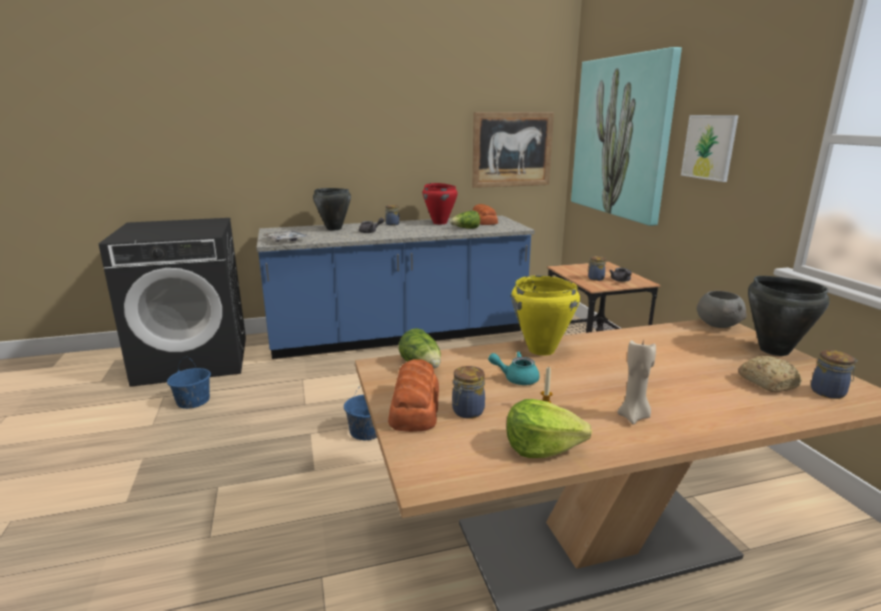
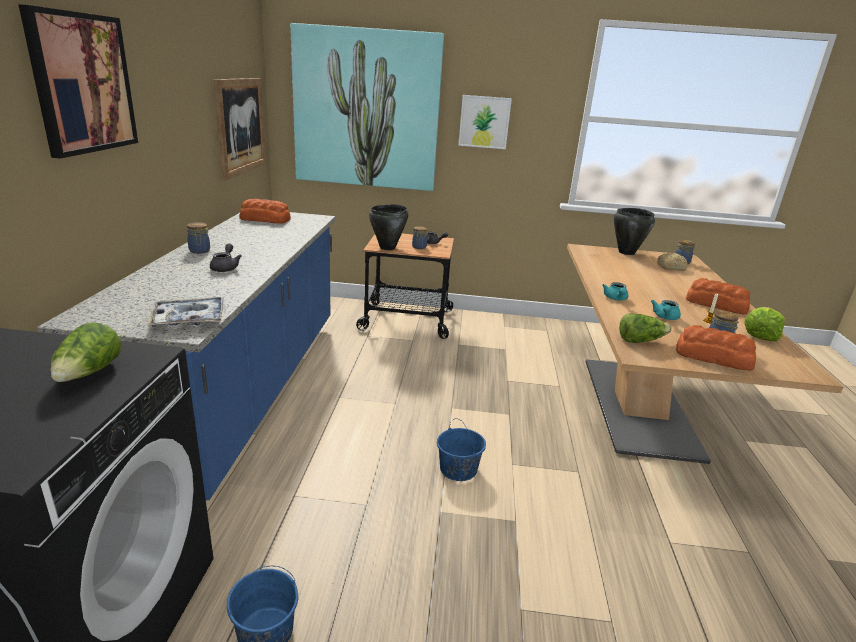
camera: 70 degrees left, 5 degrees up
(325, 112) = (82, 83): none -> picture
(334, 229) = (164, 281): black cooking pot -> black cooking pot (388, 248)
(440, 223) = (237, 233): red cooking pot -> none
(465, 229) = (289, 232): lettuce -> lettuce (89, 373)
(541, 350) = (615, 299): yellow cooking pot -> turquoise teapot
(634, 417) = (716, 305): beige candle -> bread
(717, 325) = (583, 249): grey bowl -> none

